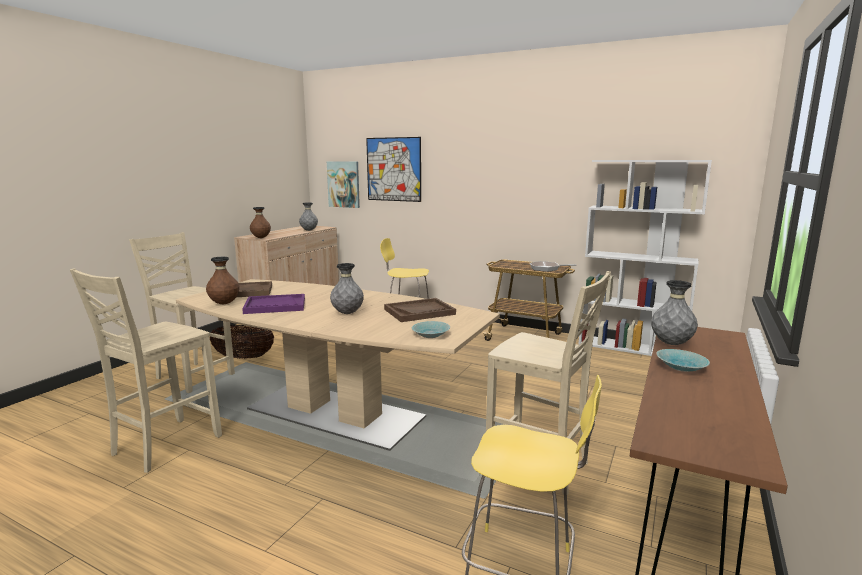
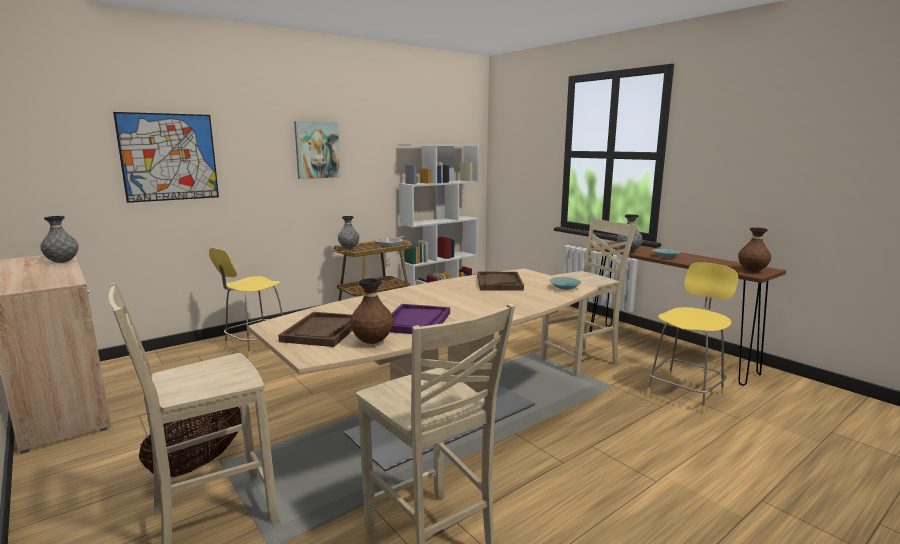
camera: 65 degrees left, 0 degrees up
(261, 238) = (53, 285): brown vase -> brown vase (752, 271)
(344, 184) = (69, 183): picture -> picture (317, 150)
(347, 313) = (479, 301): grey vase -> grey vase (349, 248)

